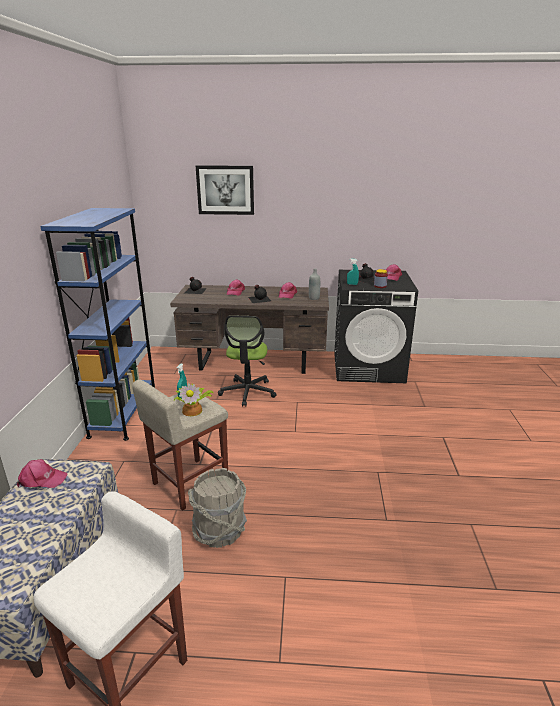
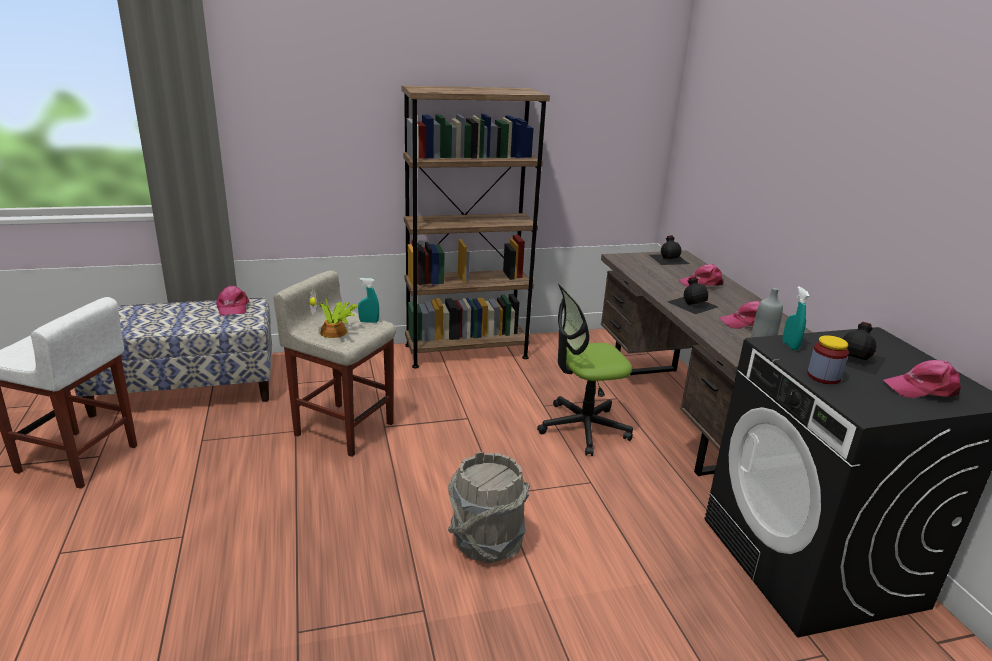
camera: 70 degrees right, 0 degrees up
(124, 413) = (466, 351): blue bookcase -> brown bookcase
(220, 531) = (261, 469): grey bucket -> grey bucket (487, 541)
(225, 190) = (766, 106): picture -> none

